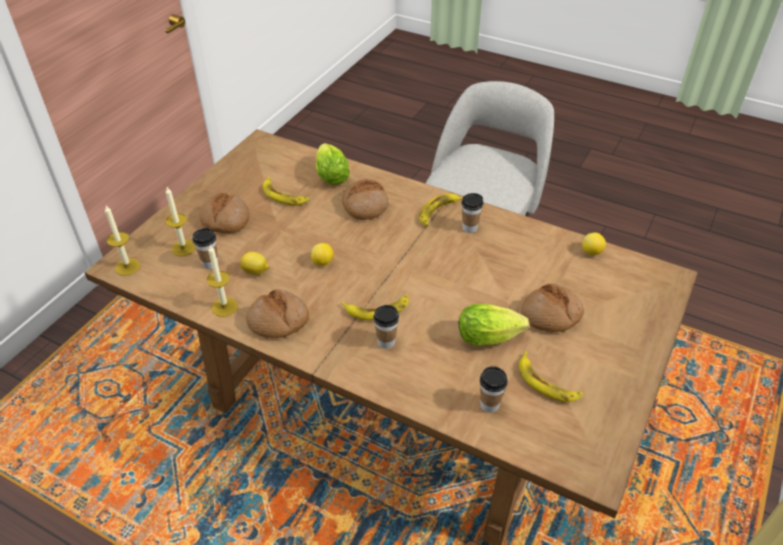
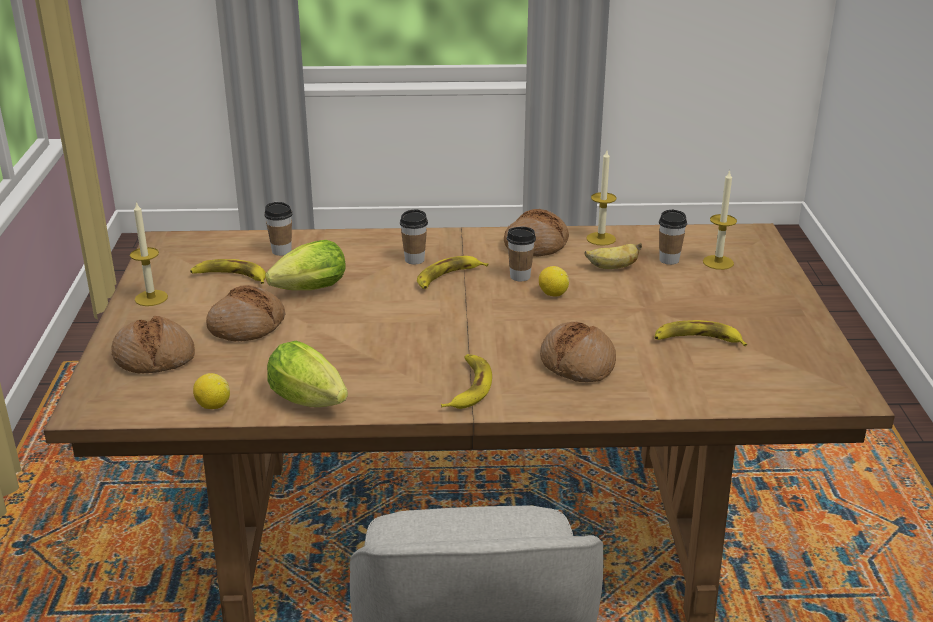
camera: 150 degrees right, 15 degrees down
(127, 267) = (742, 236): candle -> candle (151, 298)
(225, 220) = (721, 296): bread -> bread (154, 357)
(256, 272) = (612, 267): lemon -> banana
(331, 175) = (677, 385): lettuce -> lettuce (312, 403)
(469, 228) = (408, 382): cup -> cup (520, 276)

